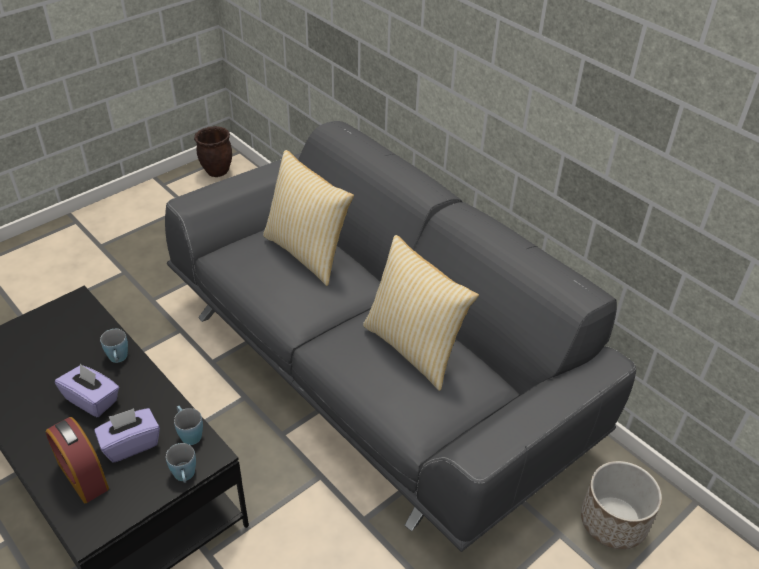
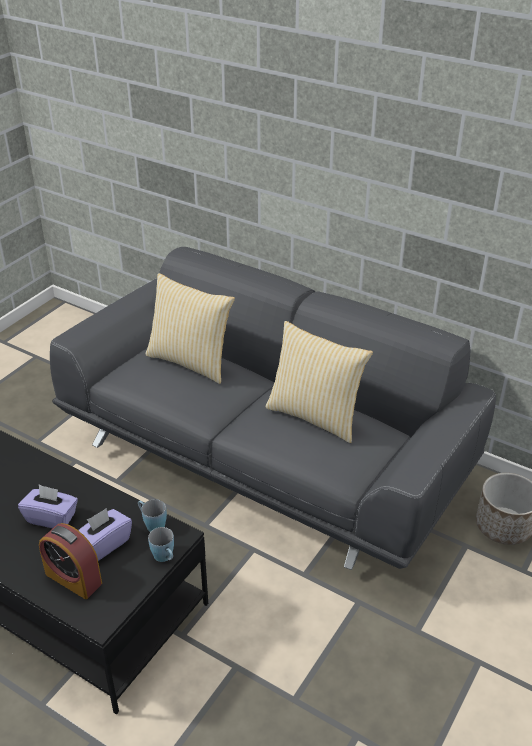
camera: 15 degrees left, 5 degrees down
(118, 359) = (59, 480): blue mug -> none
(217, 171) = (51, 321): brown planter -> none

